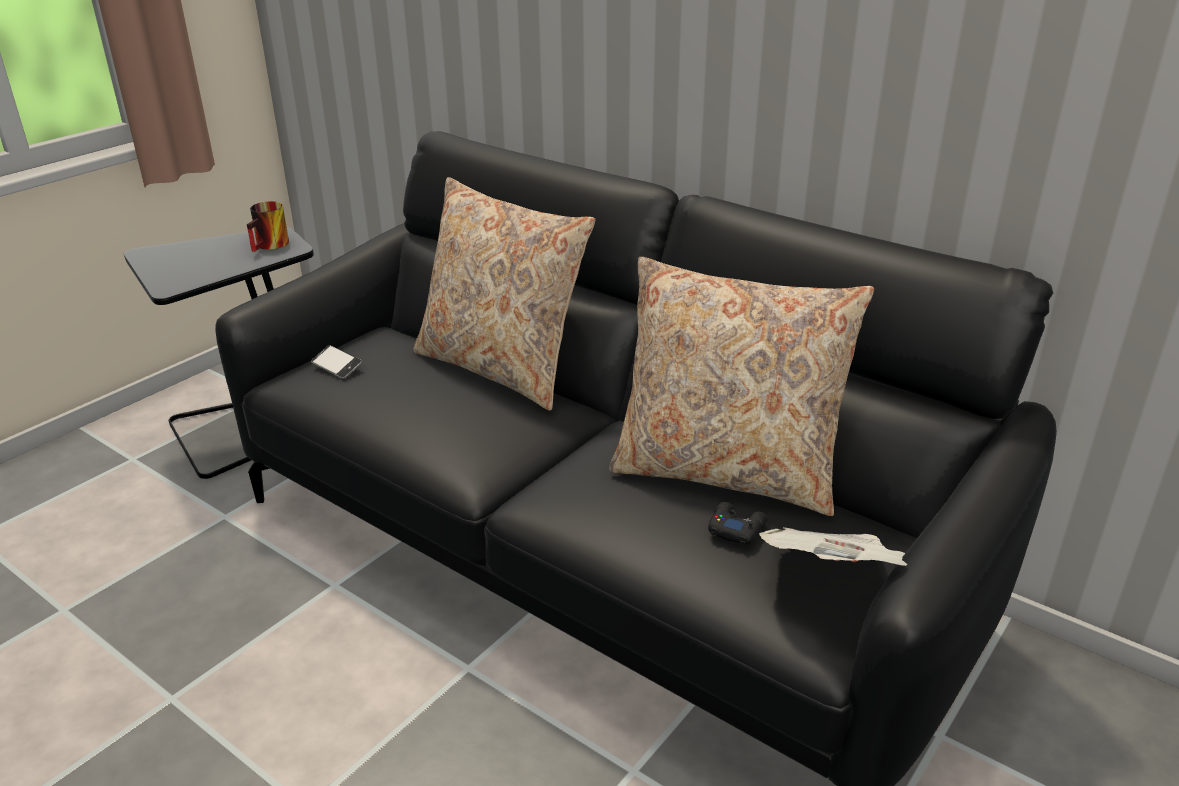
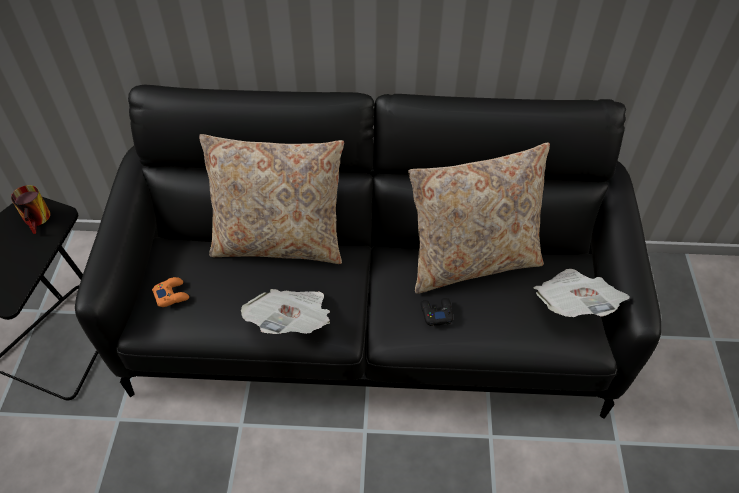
camera: 35 degrees left, 20 degrees up
(337, 366) = (172, 294): phone -> orange game controller
(428, 436) = (292, 322): none -> newspaper
(736, 528) = (509, 299): black game controller -> black game controller (436, 313)

